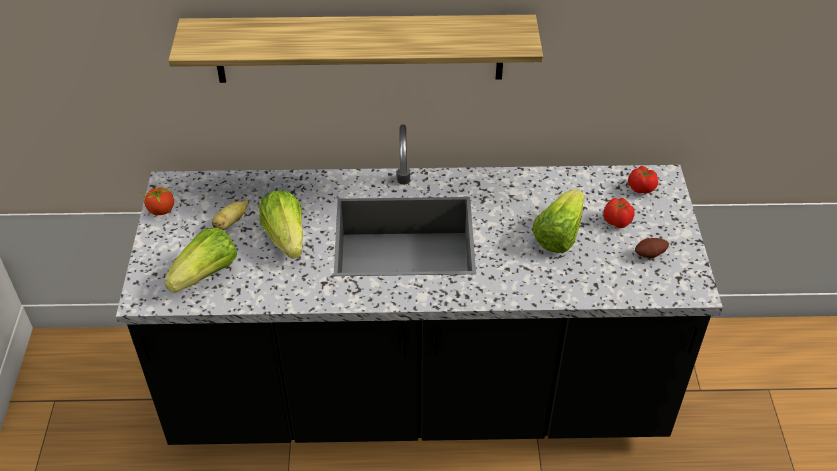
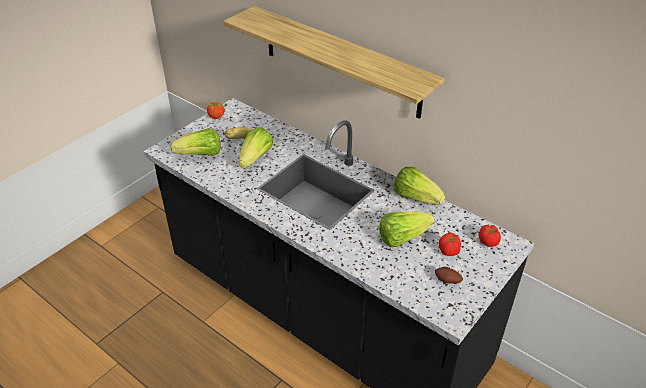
camera: 40 degrees right, 5 degrees down
(521, 180) = (416, 197): none -> lettuce

